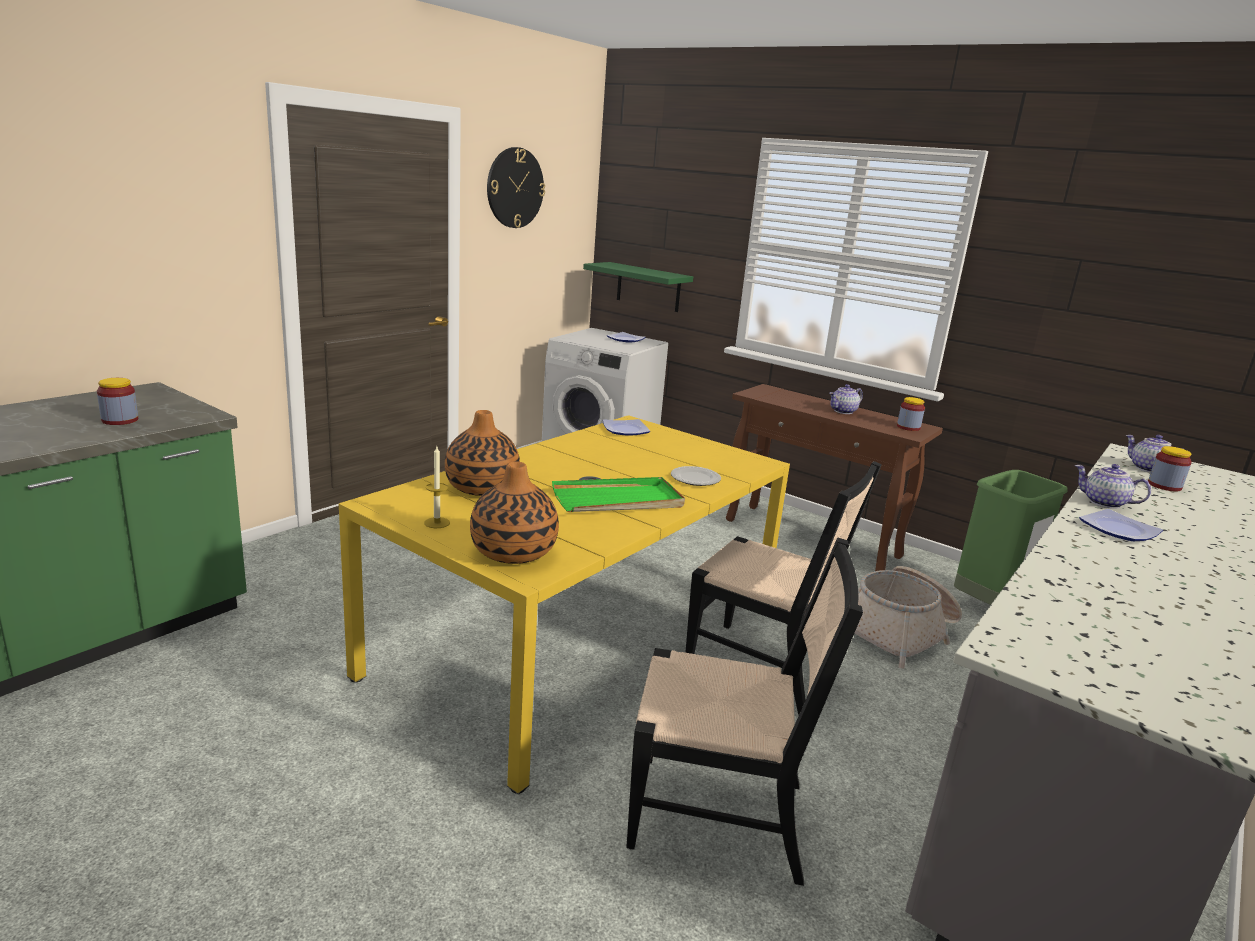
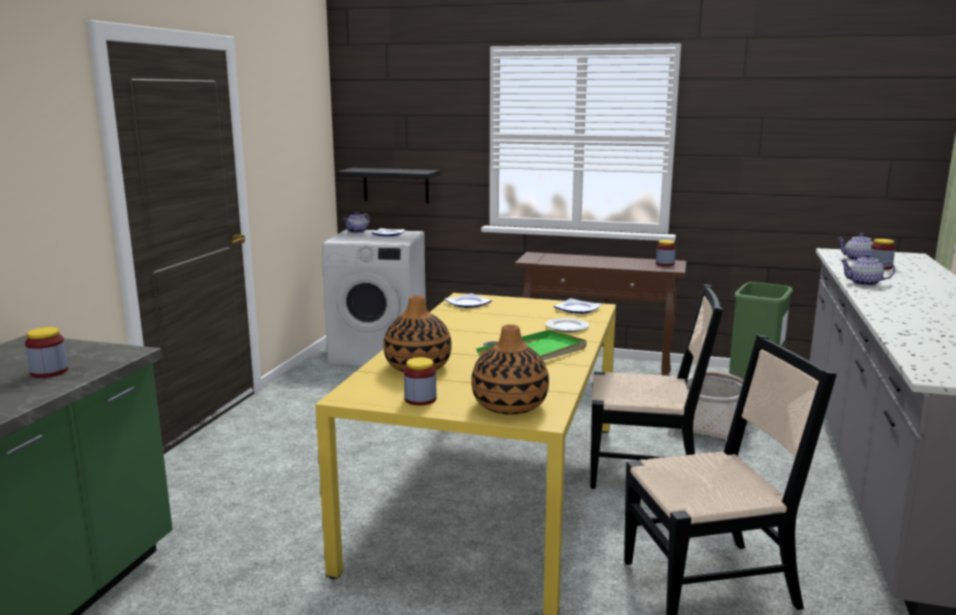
camera: 20 degrees left, 5 degrees down
(437, 523) = (420, 399): candle -> jar
(515, 188) = (277, 107): wall clock -> none
(648, 287) = (396, 185): green shelf -> black shelf
(843, 411) = (608, 261): teapot -> teapot (357, 232)
(1116, 530) = (893, 297): plate -> plate (576, 309)

